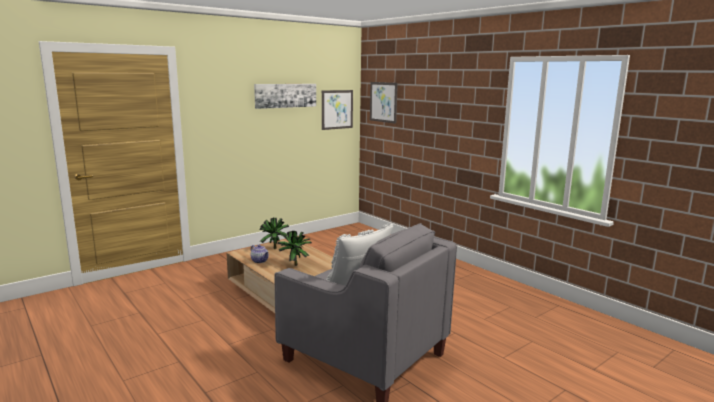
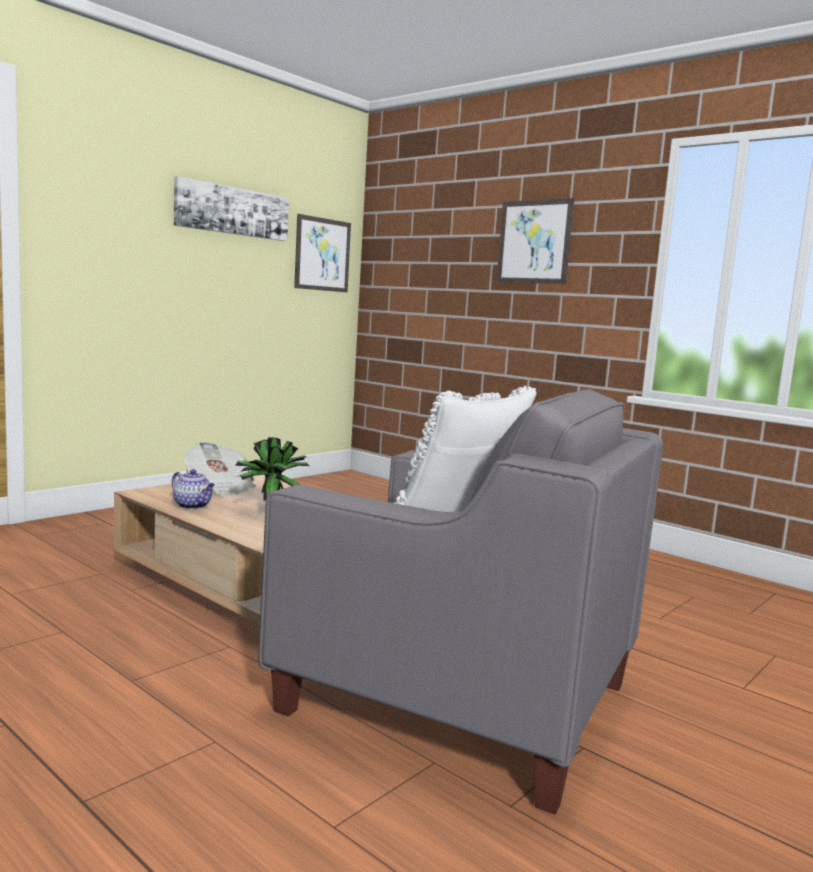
camera: 10 degrees left, 5 degrees down
(275, 249) = (219, 488): potted plant -> newspaper
(383, 102) = (409, 244): picture -> picture (534, 241)

